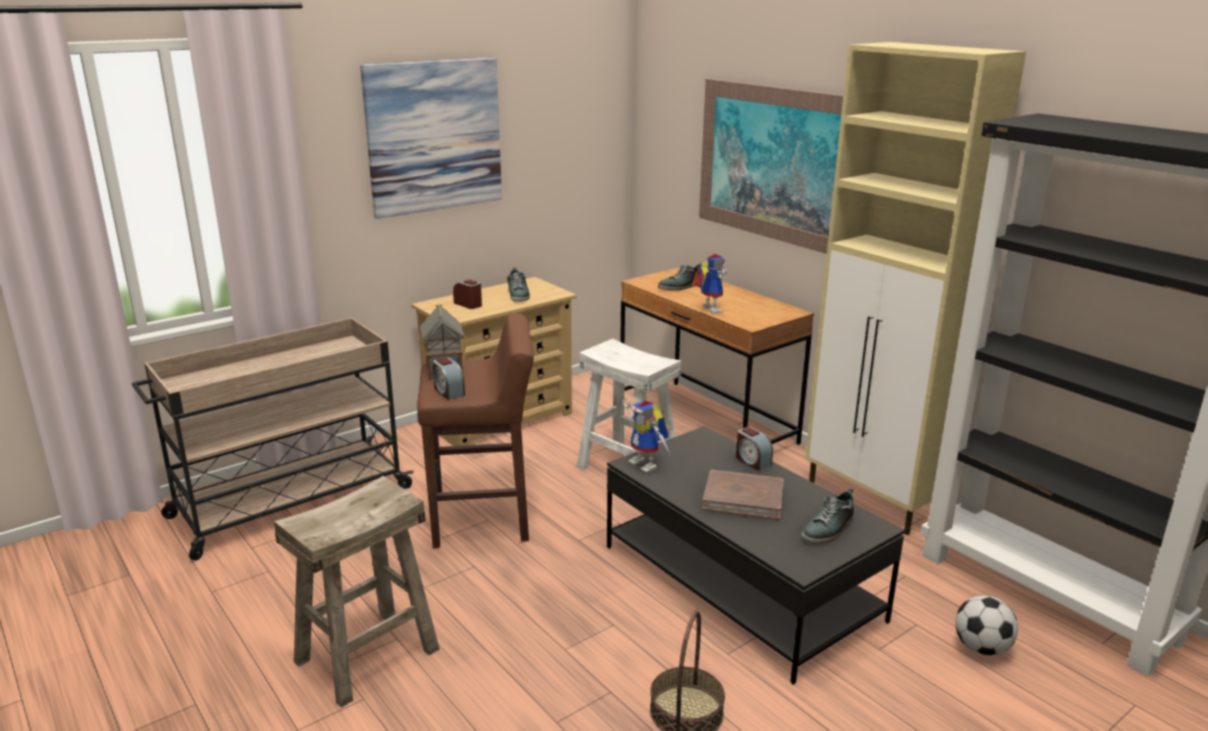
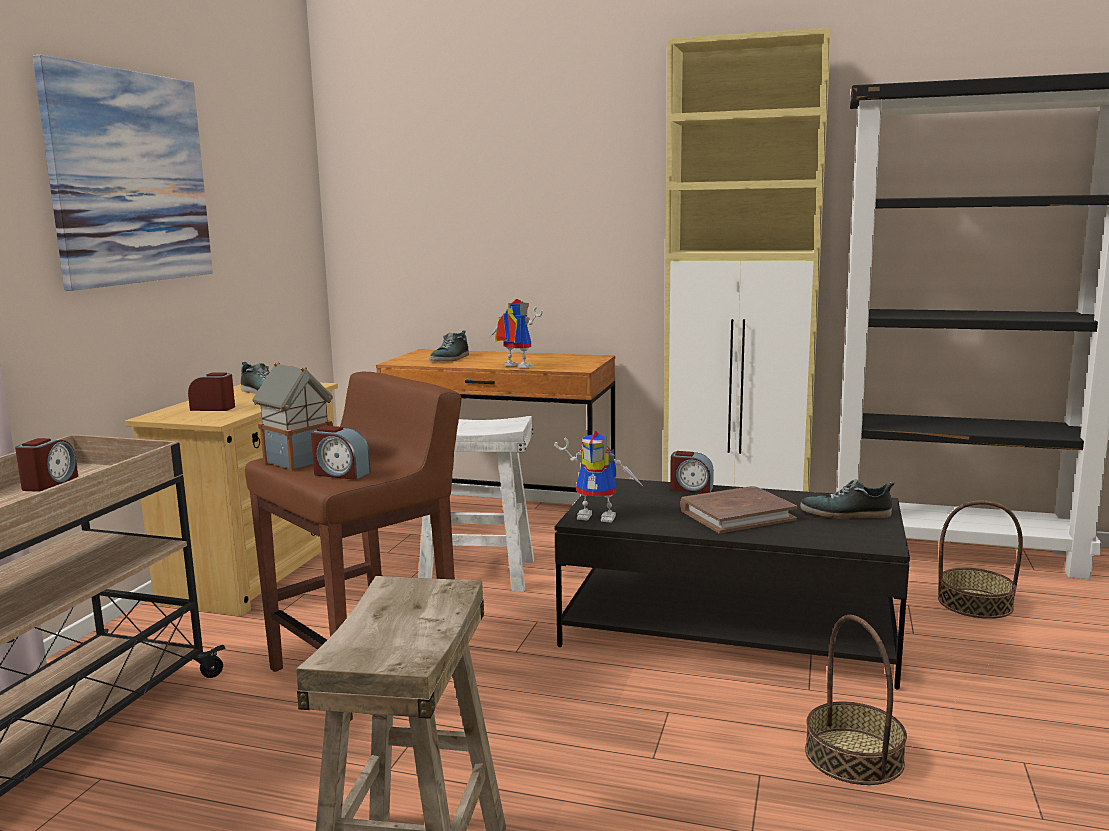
camera: 35 degrees left, 10 degrees down
(320, 350) = (49, 483): none -> alarm clock
(776, 164) = (542, 203): picture -> none
(829, 529) = (846, 513): shoe -> shoe turned 90 degrees clockwise
(981, 648) = (975, 603): football -> basket

